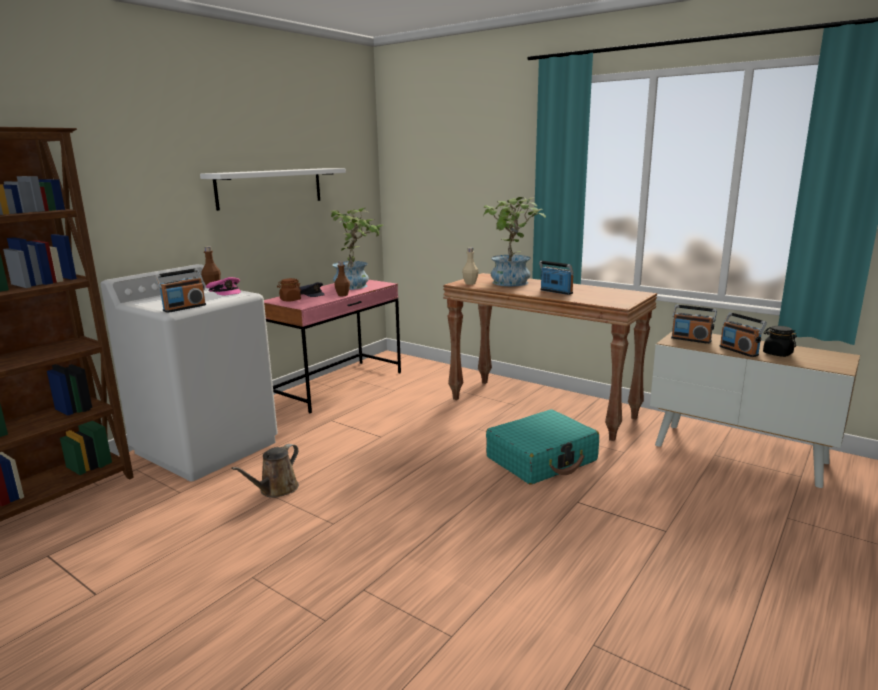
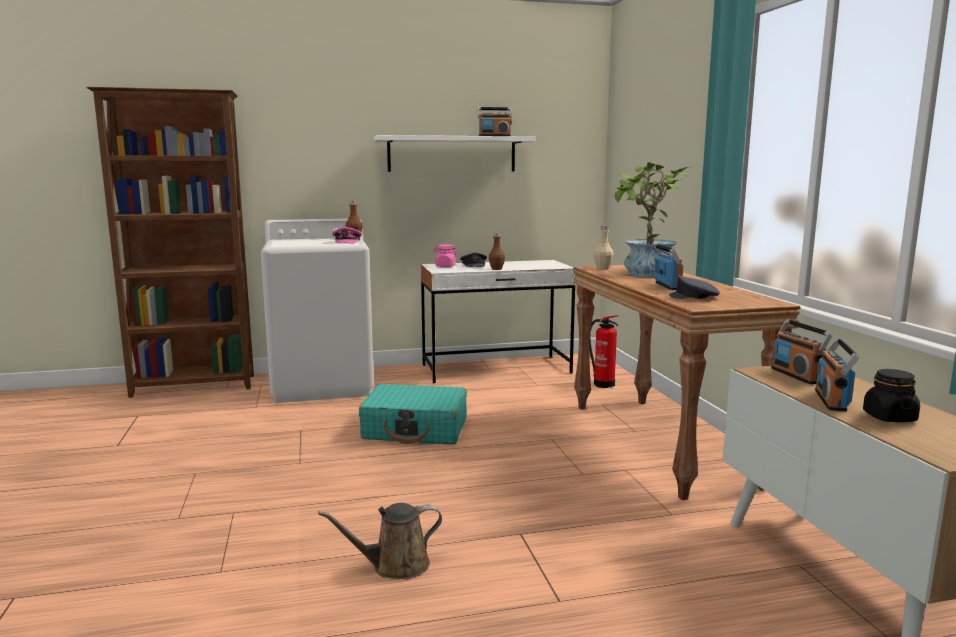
camera: 40 degrees right, 5 degrees down
(184, 308) = (287, 246): radio -> radio (494, 136)
(276, 490) = (309, 426): brown watering can -> brown watering can (395, 566)
(290, 300) = (445, 266): brown jar -> pink jar
(338, 385) = (496, 369): pink desk -> white desk
(356, 285) = (532, 264): potted plant -> none
(436, 375) = (602, 384): none -> fire extinguisher
(542, 459) = (561, 485): turquoise suitcase -> turquoise suitcase (416, 429)
(597, 298) = (695, 297): none -> grey cap

